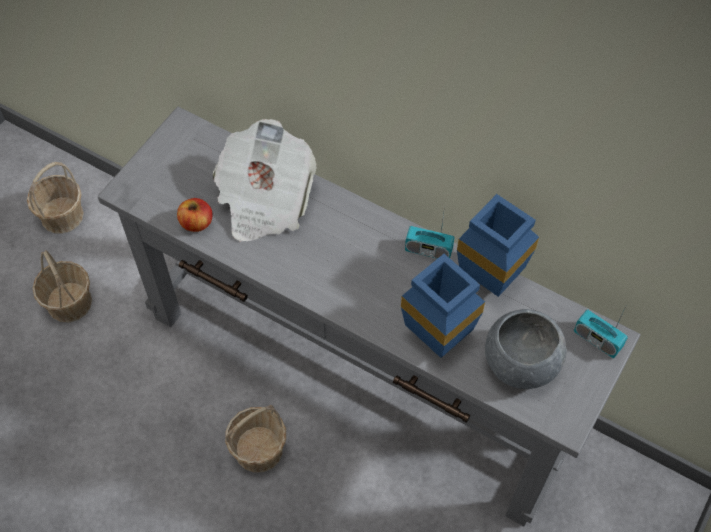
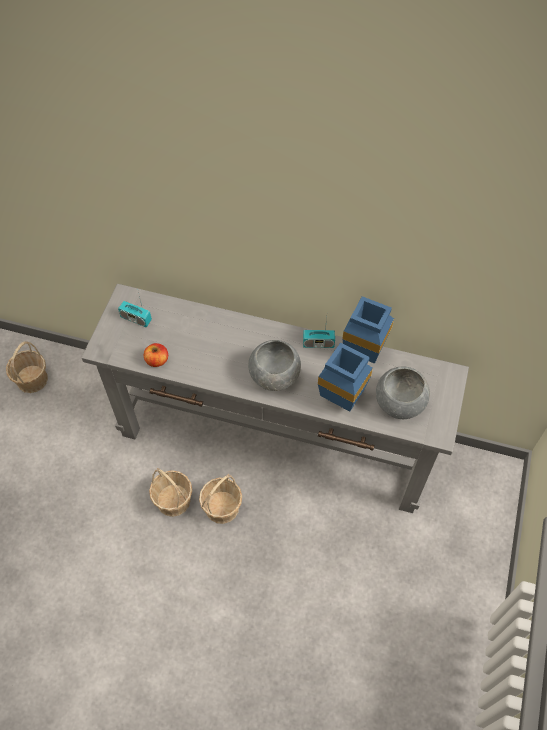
camera: 15 degrees left, 0 degrees up
(69, 302) = (57, 439): basket -> basket (173, 500)
(264, 200) = (198, 334): newspaper -> none
(352, 281) = (275, 375): none -> grey bowl
(597, 340) = (443, 377): radio -> radio (136, 319)

